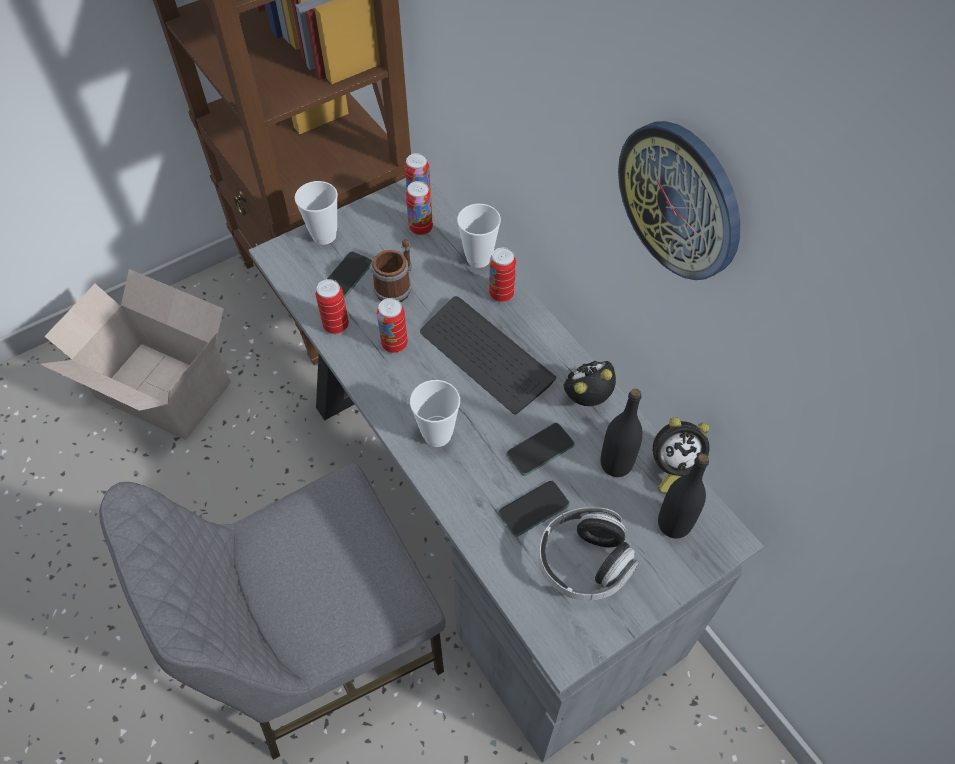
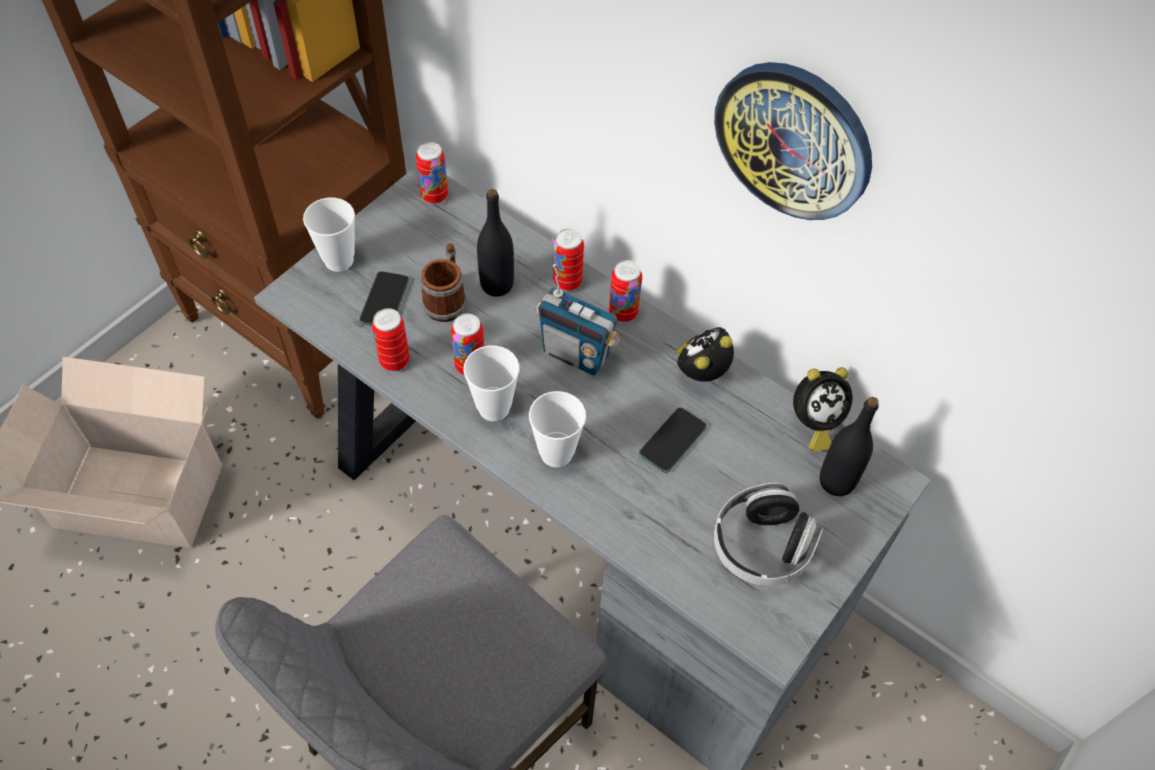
camera: 20 degrees left, 0 degrees up
(421, 228) = (448, 228): can -> can (623, 313)
(478, 258) = (527, 247): cup -> cup (494, 408)
(485, 356) = (576, 354): keyboard -> radio
(533, 509) = (689, 505): phone -> none
(616, 464) = (756, 435): black bottle -> black bottle (497, 285)

